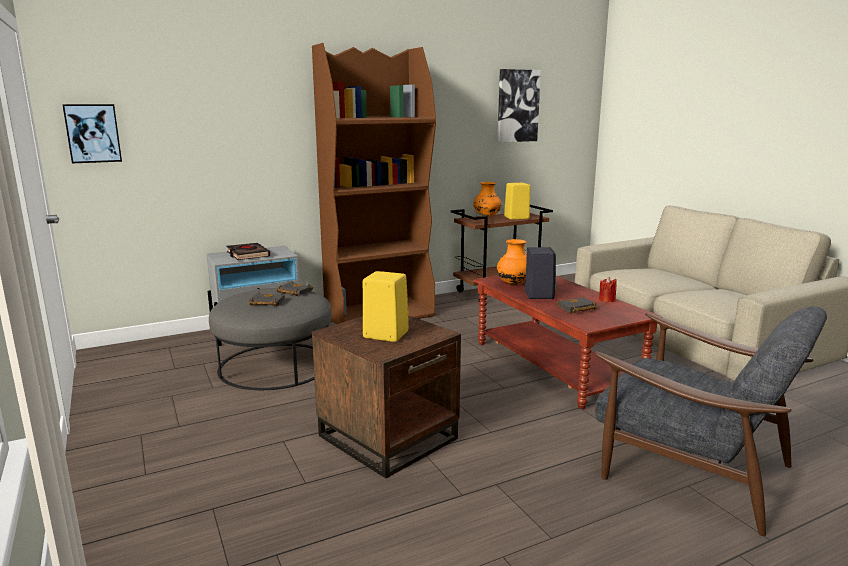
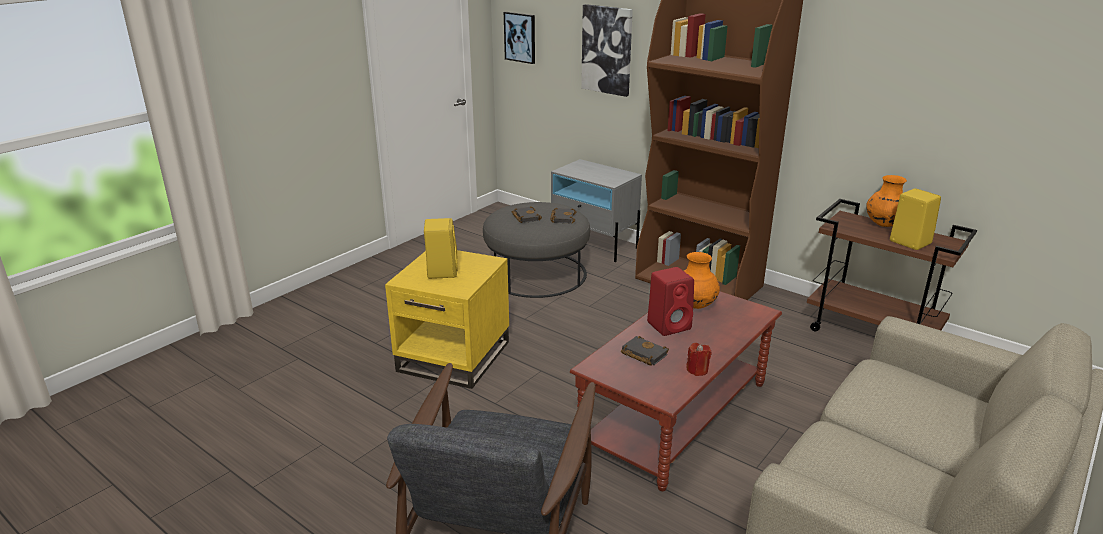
camera: 65 degrees right, 10 degrees up
(248, 255) = (592, 172): black book -> none
(389, 437) = (455, 356): brown side table -> yellow side table
(517, 106) = (992, 75): picture -> picture (607, 50)
(538, 295) = (670, 325): black speaker -> red speaker

